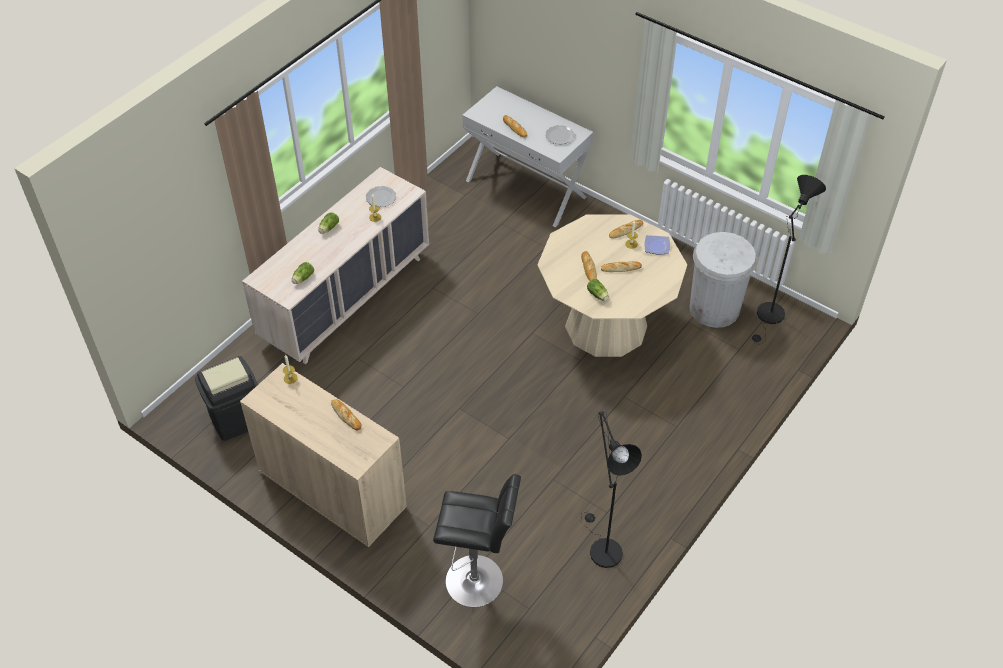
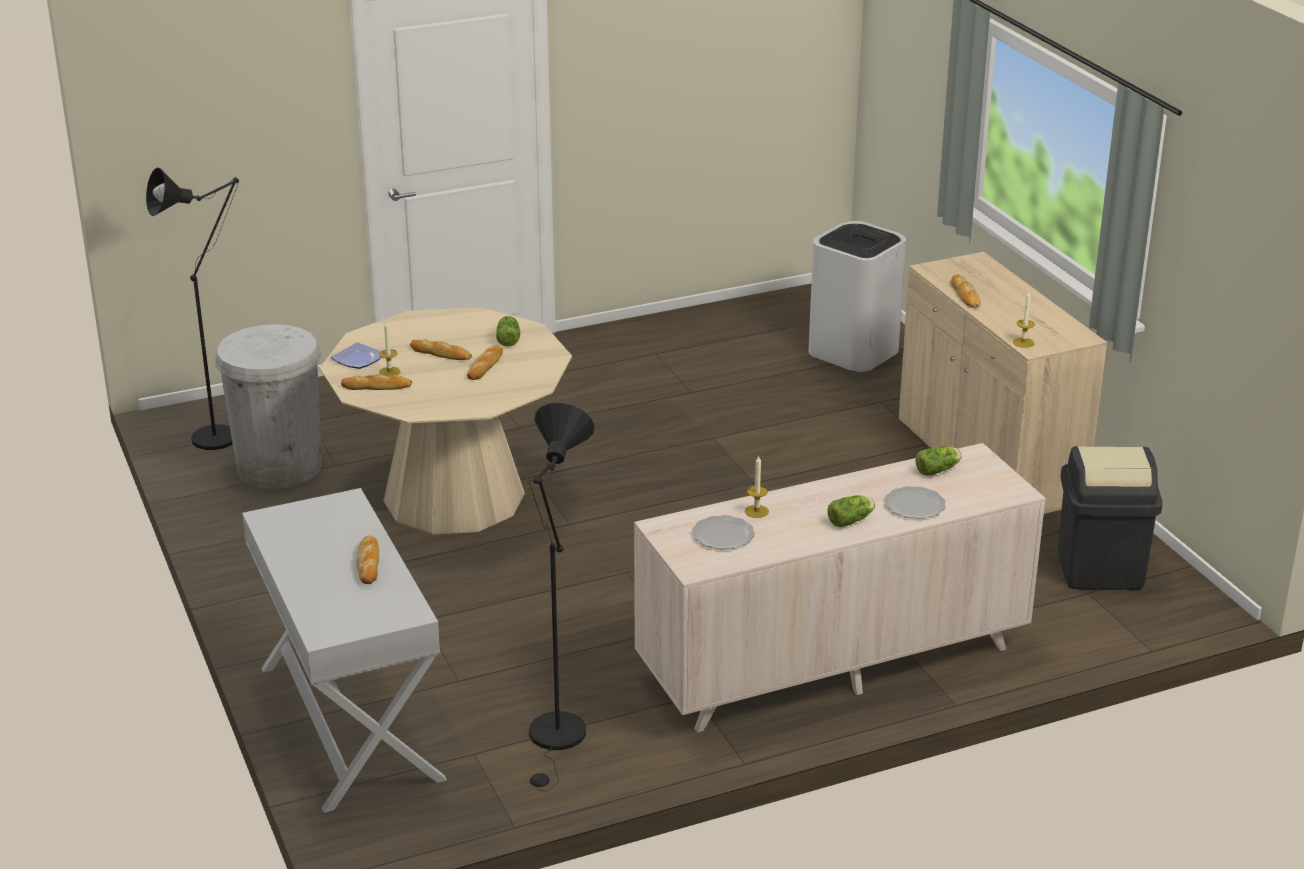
camera: 150 degrees left, 20 degrees down
(479, 581) = (853, 351): black stool -> white trash can
(559, 136) = (308, 524): plate -> plate (915, 505)
(602, 548) = (690, 334): black floor lamp -> black floor lamp (557, 740)

